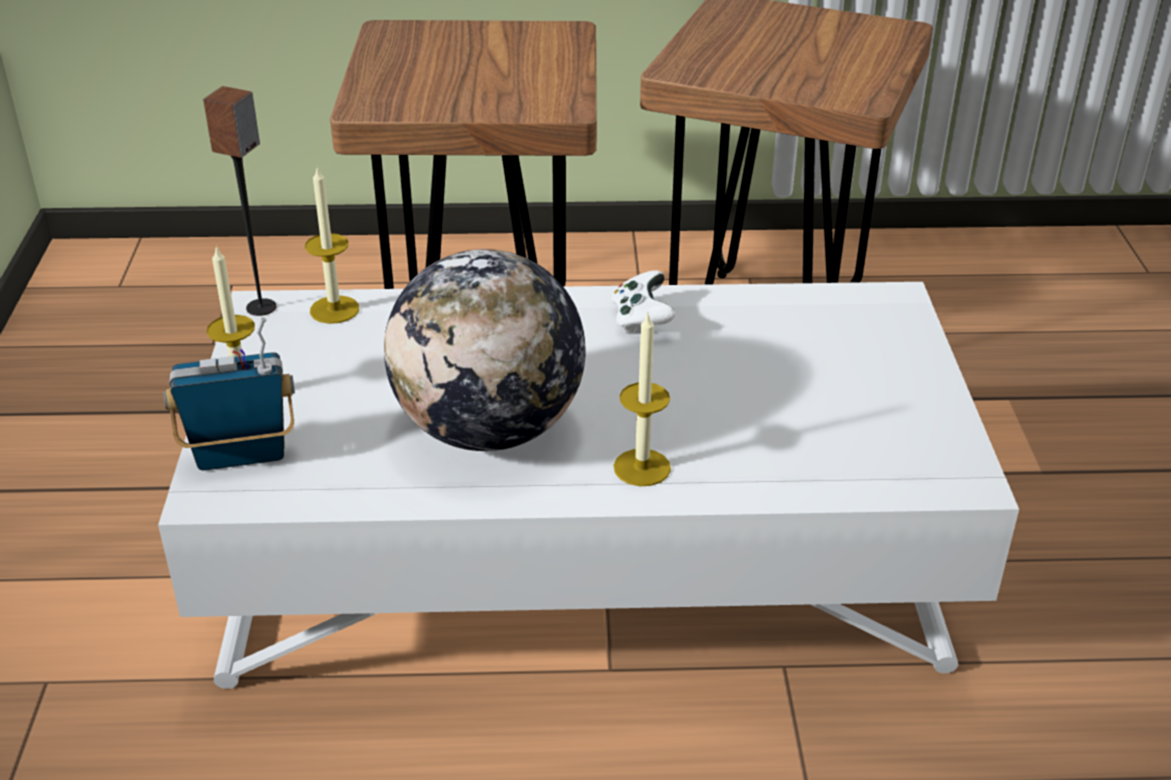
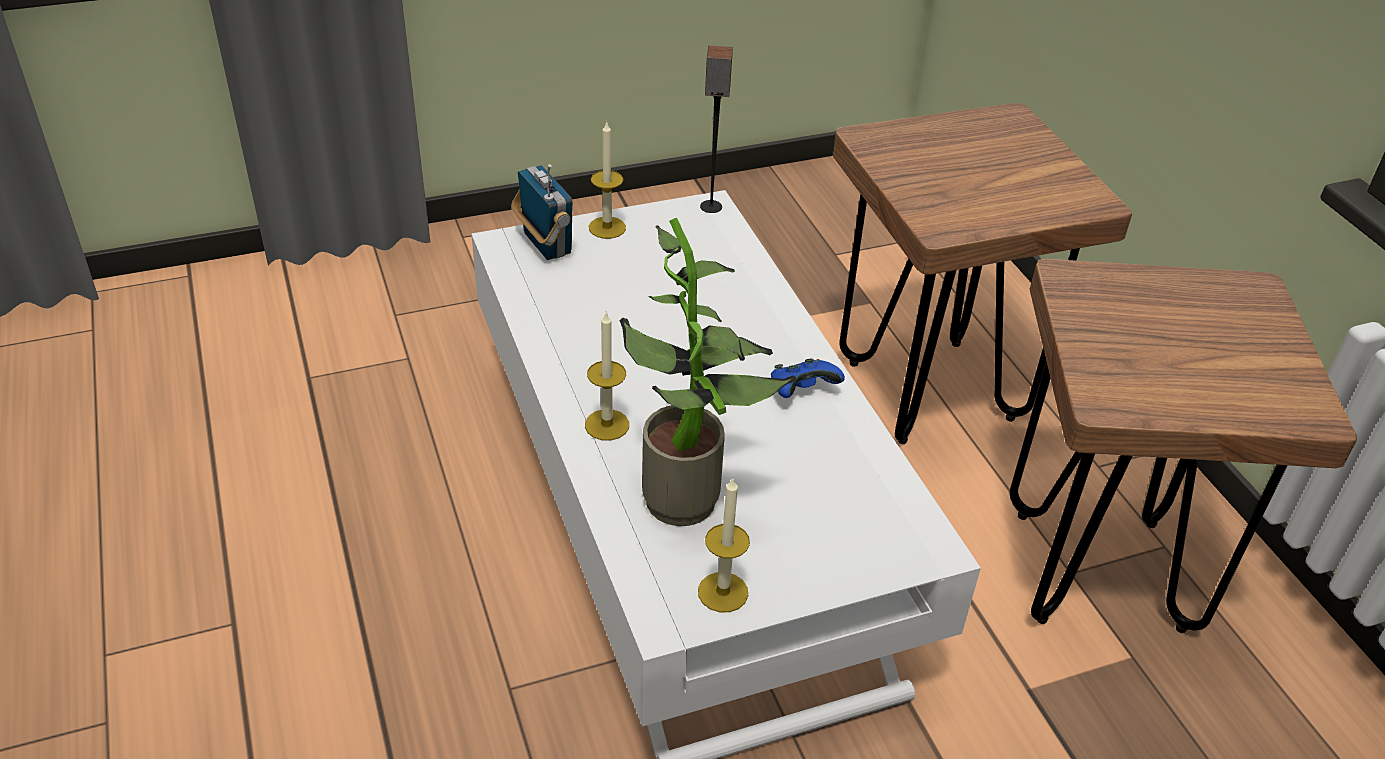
camera: 70 degrees right, 5 degrees up
(334, 309) = (726, 238): candle -> candle (723, 592)
(489, 429) = (619, 341): globe -> none
(641, 319) = (802, 390): white game controller -> blue game controller
(785, 427) = (692, 497): none -> potted plant

